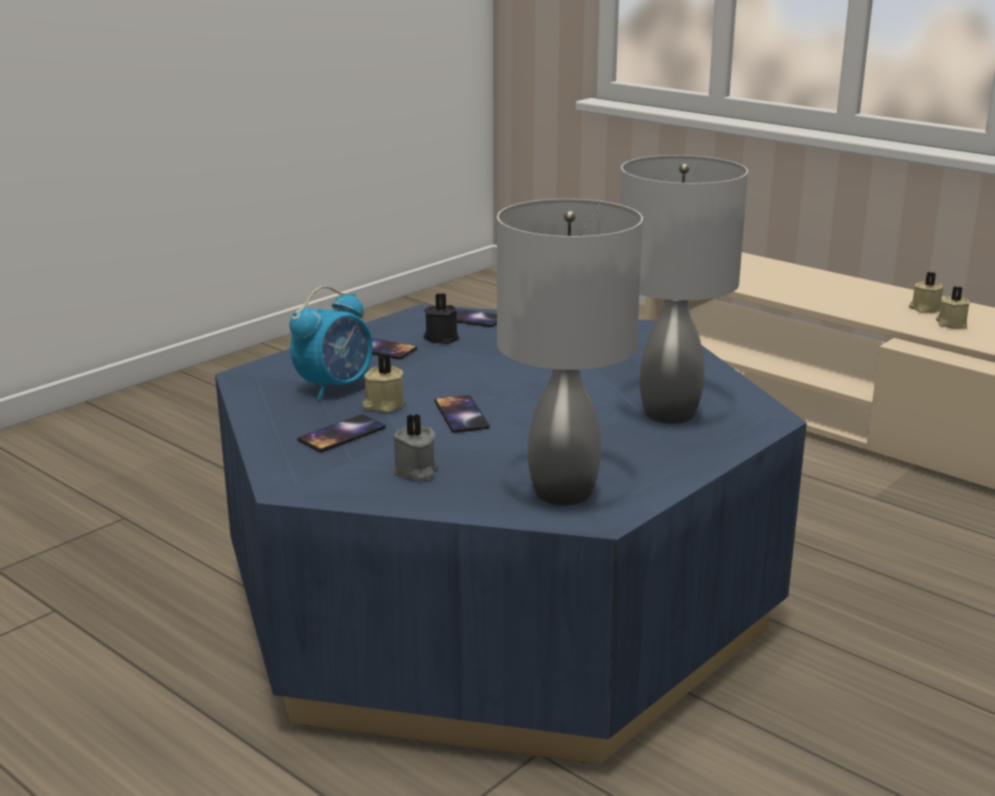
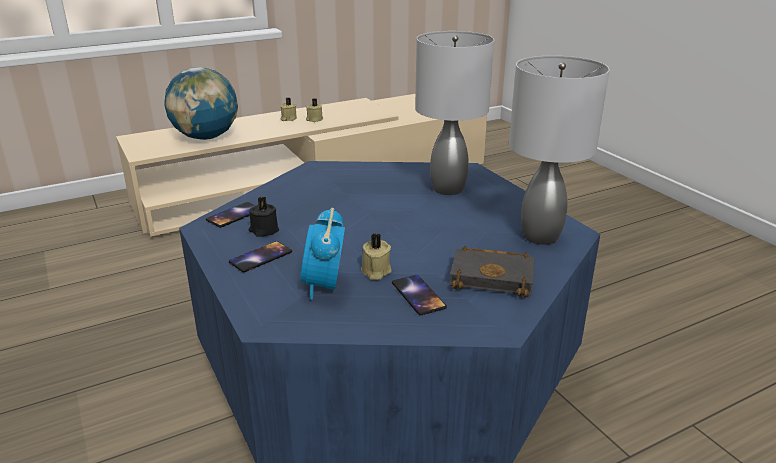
camera: 70 degrees left, 5 degrees up
(335, 387) = (324, 286): alarm clock -> alarm clock turned 150 degrees counterclockwise
(415, 471) = (494, 276): grey candle -> black book
(461, 415) = (411, 247): phone -> none
(775, 283) = (206, 137): none -> globe

